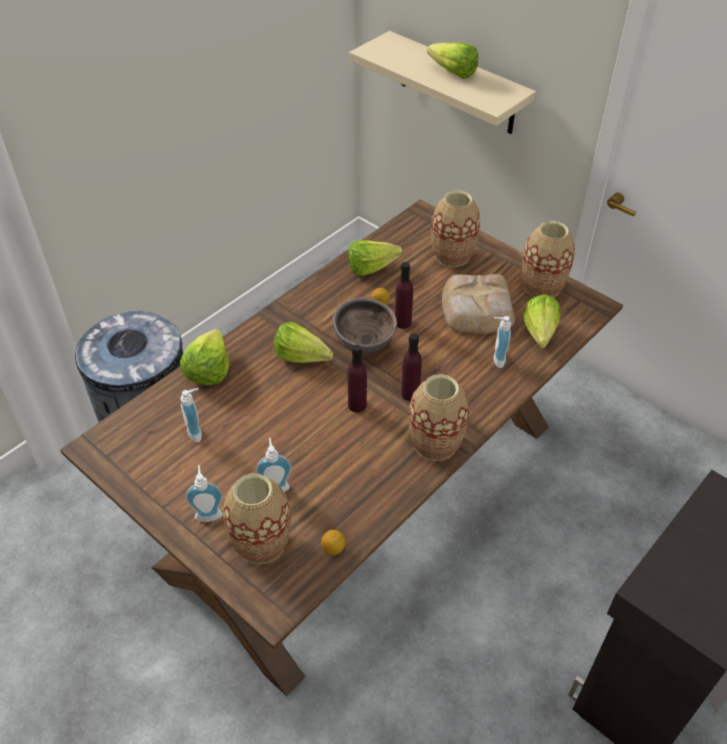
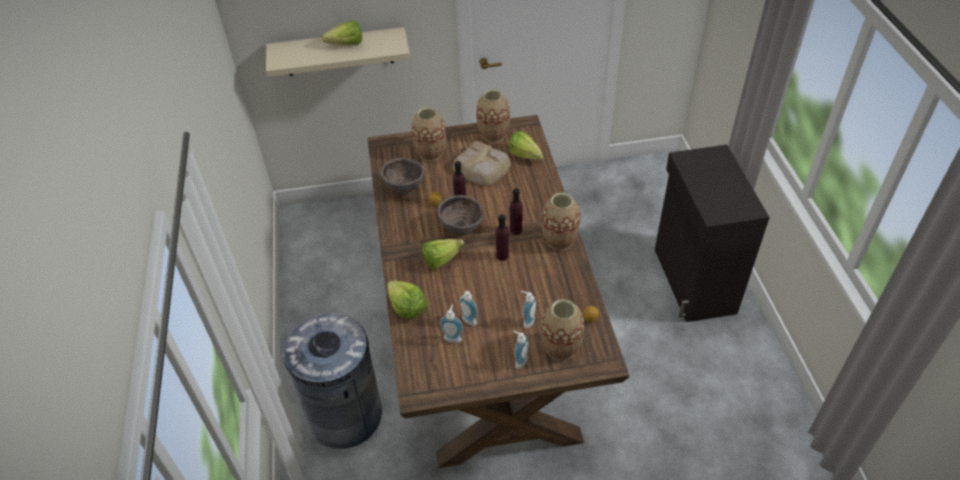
camera: 50 degrees left, 0 degrees up
(376, 268) = (404, 189): lettuce -> brown bowl
(496, 359) = (526, 182): soap dispenser -> soap dispenser (467, 321)

